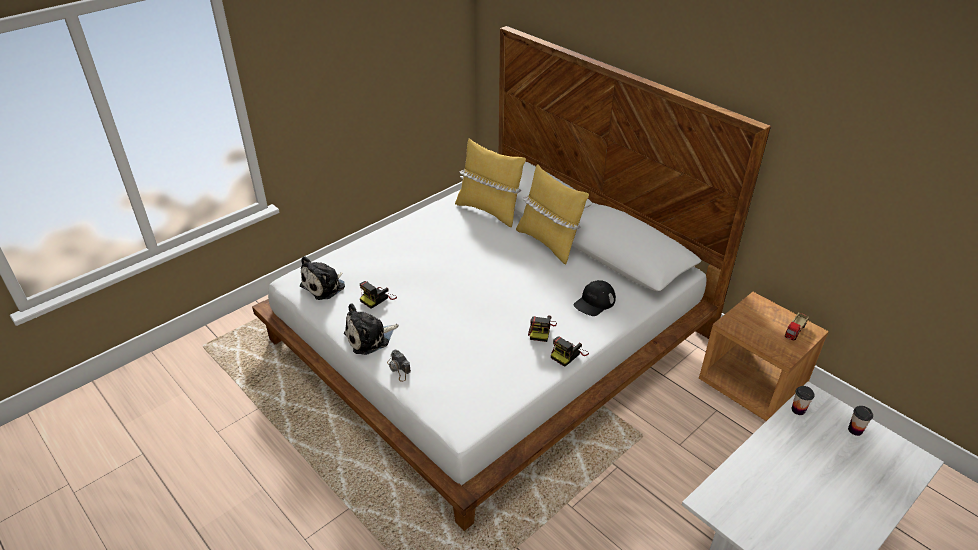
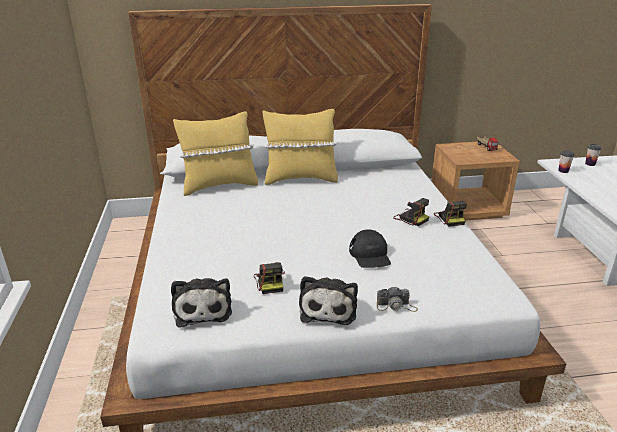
camera: 55 degrees left, 10 degrees down
(594, 302) = (398, 188): black cap -> black cap (370, 255)

